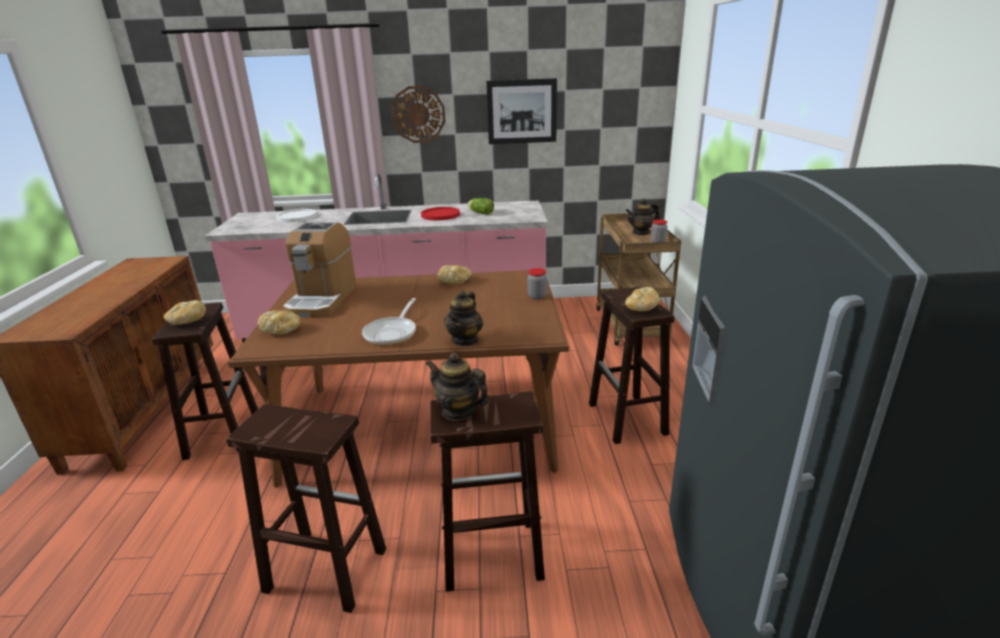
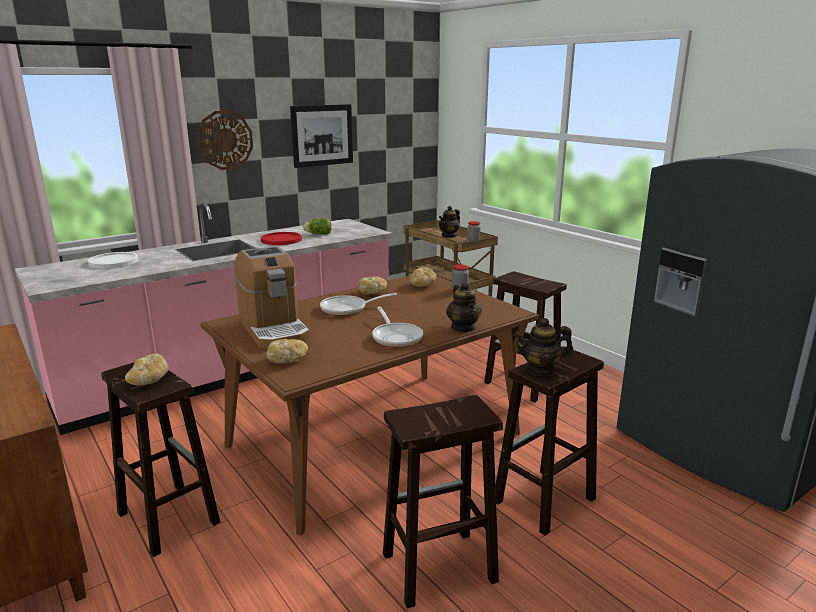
camera: 35 degrees left, 5 degrees down
(406, 294) = (347, 309): none -> frying pan
(642, 308) = (540, 284): bread -> bread (422, 285)

